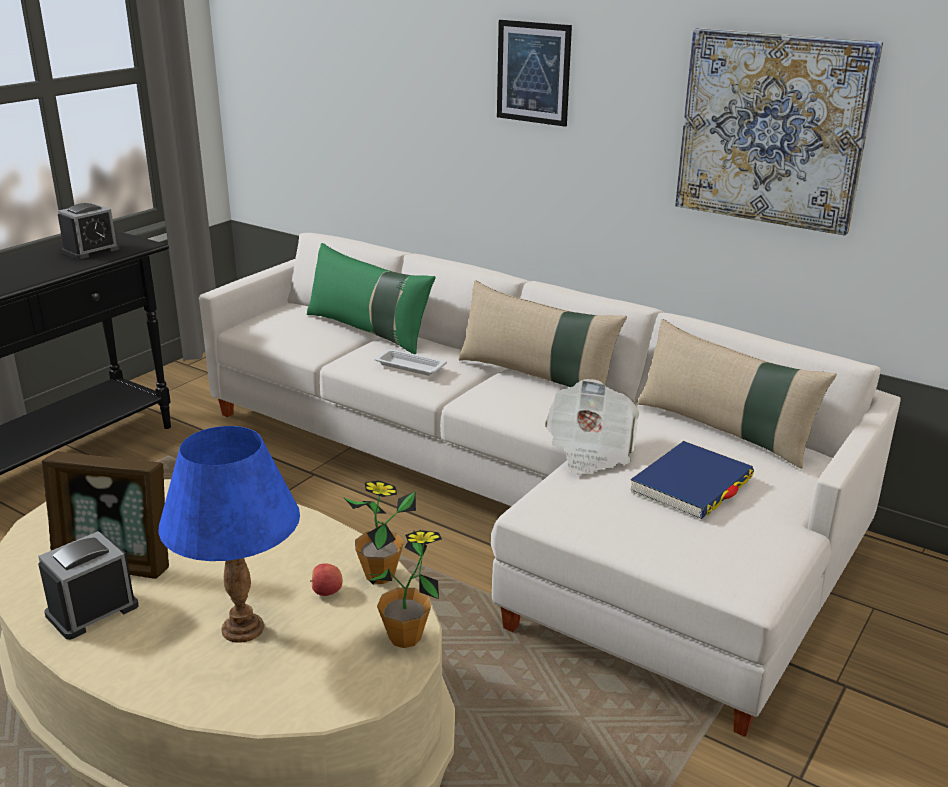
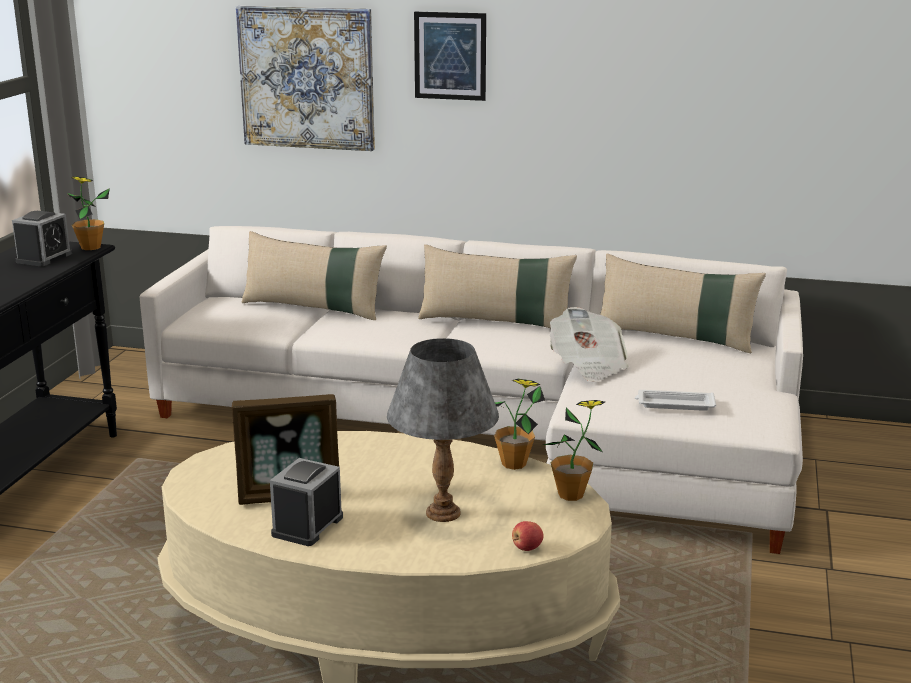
camera: 20 degrees left, 5 degrees down
(143, 244) = (91, 247): none -> potted plant
(242, 628) = (442, 513): blue table lamp -> grey table lamp
(326, 592) = (483, 480): apple -> apple (526, 548)
(369, 331) = (314, 308): green pillow -> beige pillow
(409, 366) = (380, 329): white tray -> white tray (674, 404)
(692, 485) = (683, 375): blue book -> none
(772, 129) = (672, 88): picture -> picture (307, 78)

